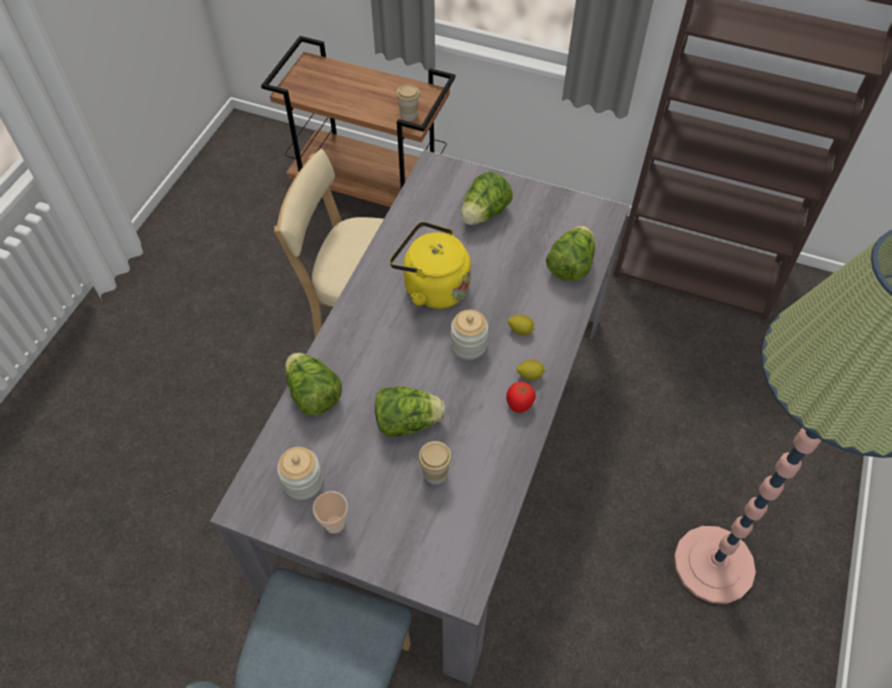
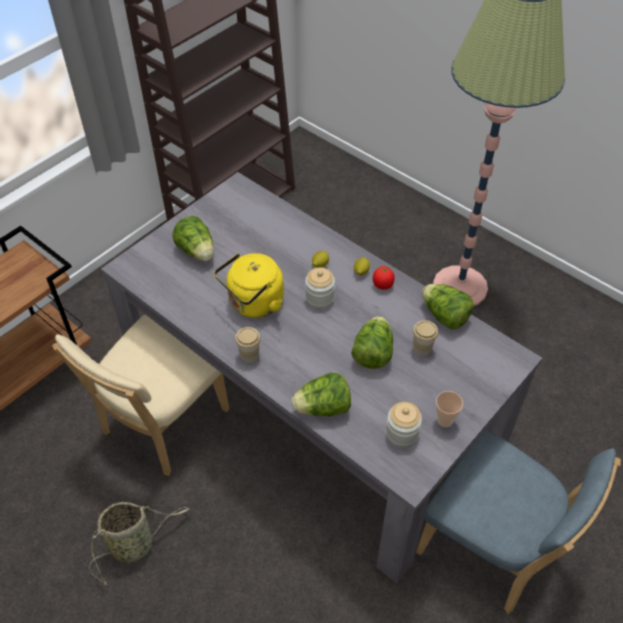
camera: 70 degrees left, 5 degrees down
(238, 349) = (135, 545): none -> basket
(409, 115) = (35, 275): cup -> cup (249, 355)
(570, 266) = (275, 220): lettuce -> lettuce (444, 316)

